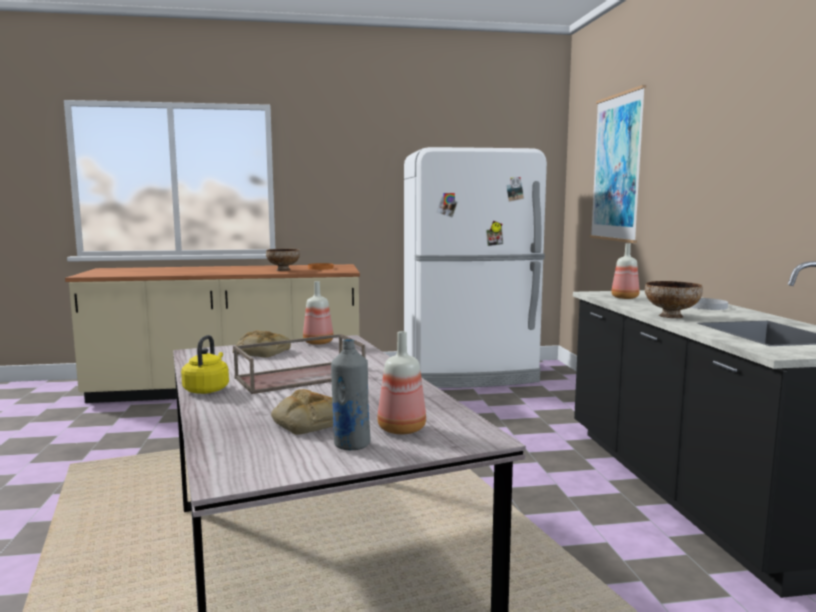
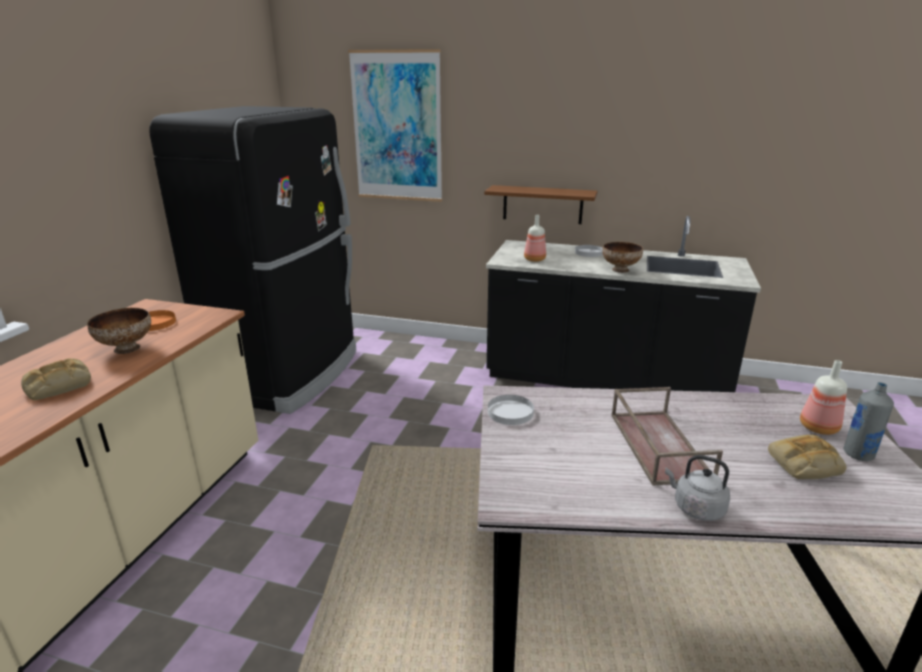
camera: 65 degrees left, 15 degrees up
(207, 389) = (695, 508): yellow kettle -> grey kettle
(261, 352) = (536, 454): bread -> bread (57, 386)
(319, 343) = (510, 412): bottle -> white plate
(470, 375) = (289, 374): white fridge -> black fridge
(706, 248) = (542, 204): none -> brown shelf

